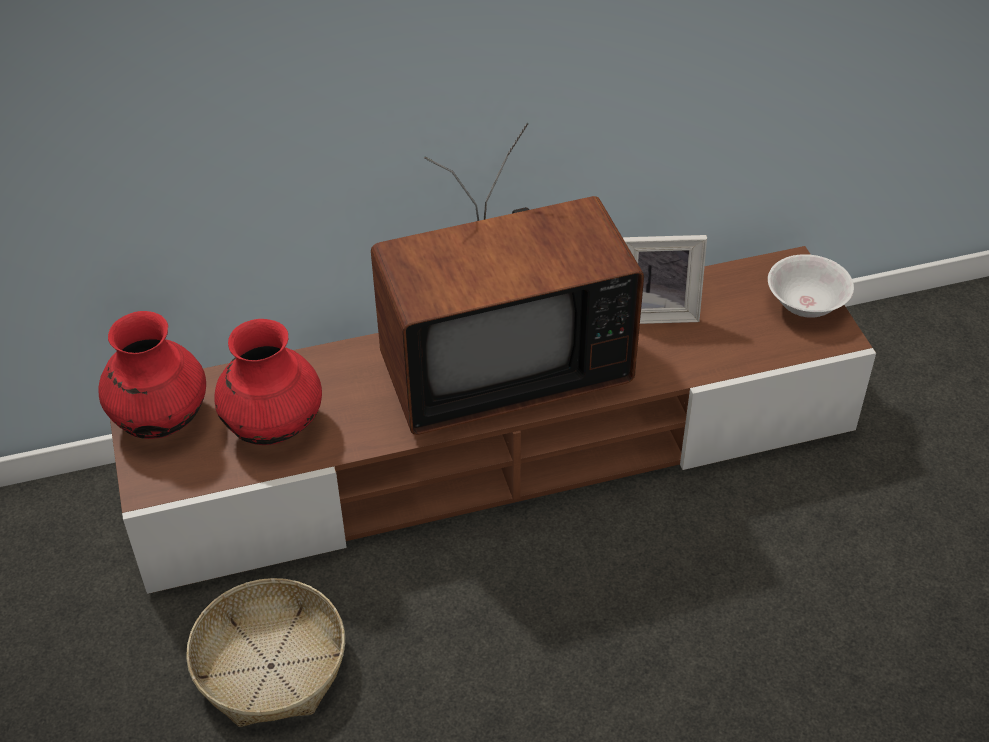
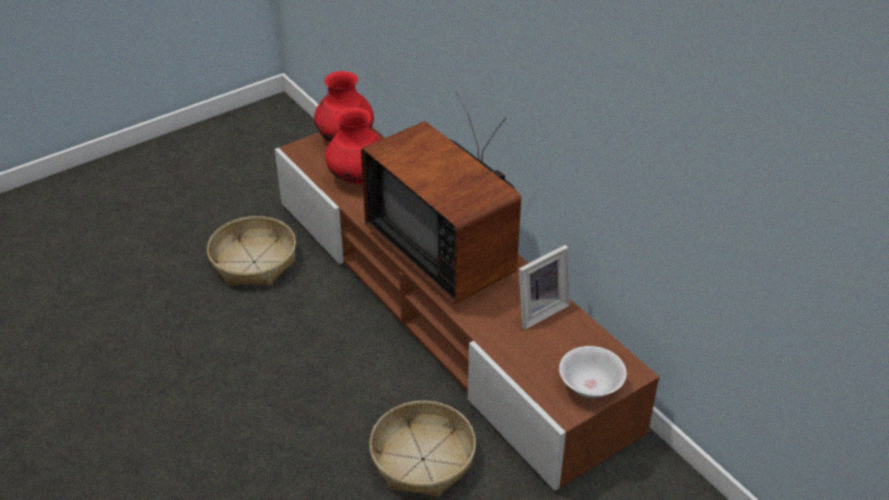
camera: 70 degrees right, 5 degrees down
(657, 311) = (538, 310): picture frame -> picture frame turned 105 degrees counterclockwise
(766, 547) = (423, 460): none -> basket

